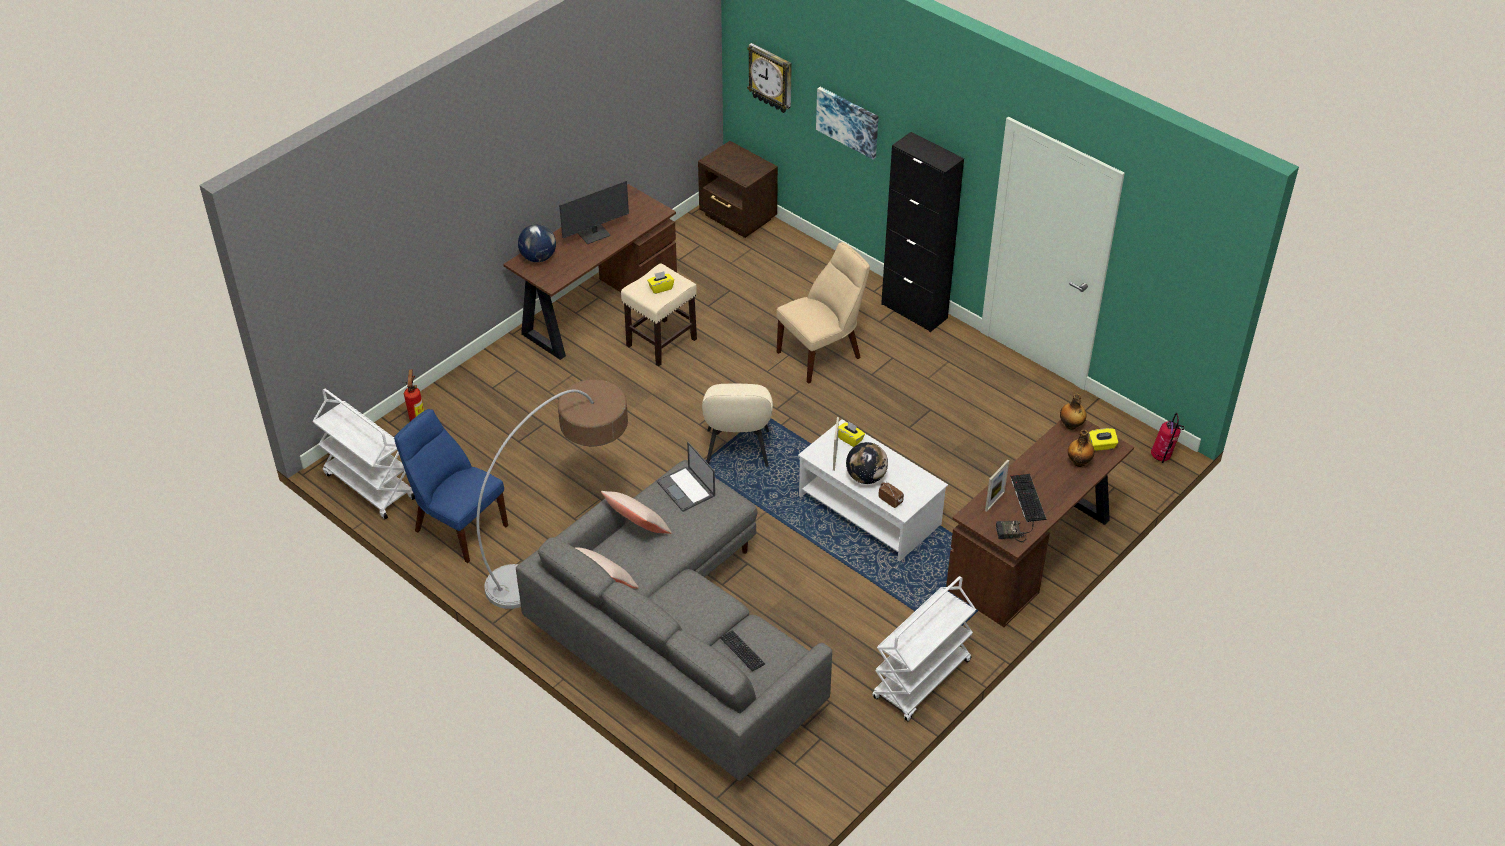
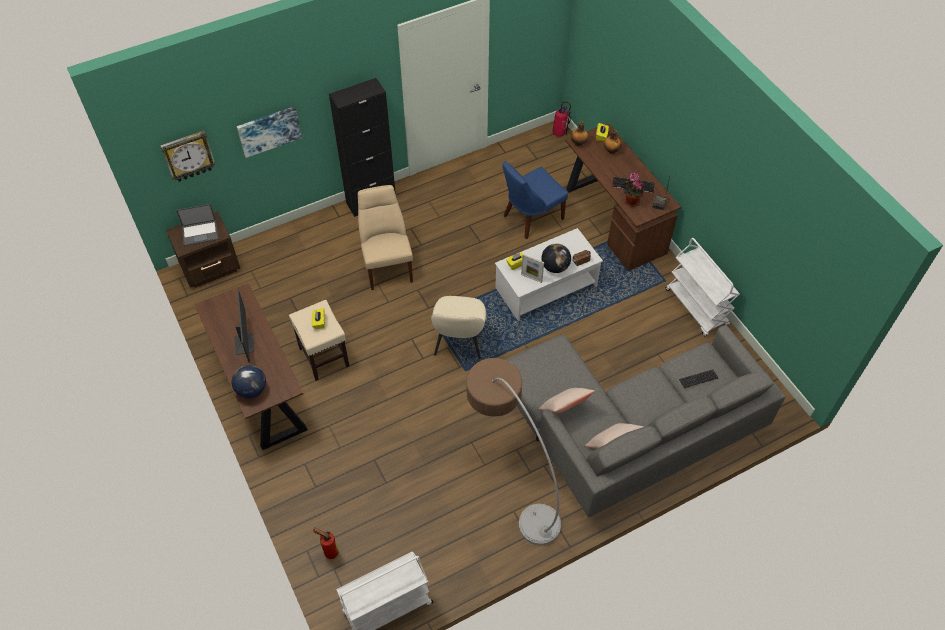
camera: 70 degrees left, 10 degrees up
(457, 526) = (461, 549): blue chair -> blue chair (530, 218)
(686, 489) = (536, 368): laptop -> laptop (200, 232)
(737, 450) = (459, 343): beige chair -> beige chair turned 75 degrees clockwise
(994, 501) = (630, 201): picture frame -> potted plant

